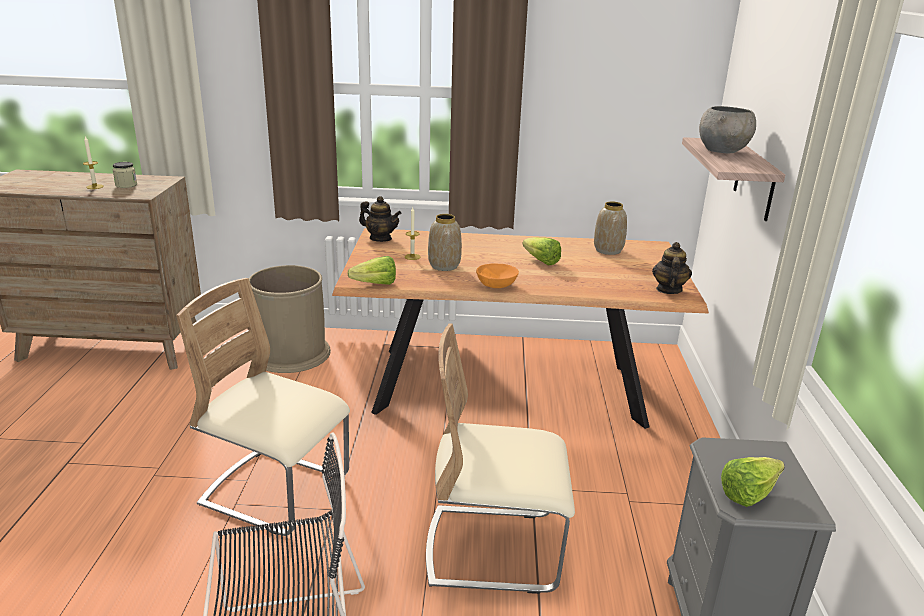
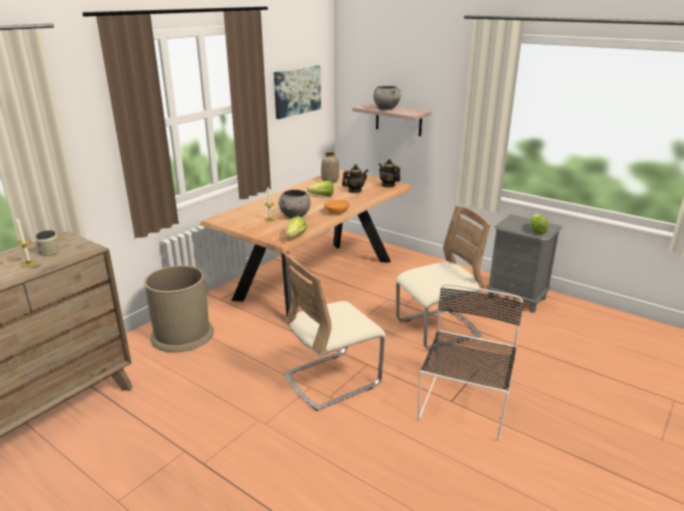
camera: 55 degrees left, 0 degrees up
(380, 238) = (228, 220): teapot -> teapot (355, 191)
(444, 266) = (295, 216): vase -> grey bowl
(494, 549) = (437, 329): beige chair -> beige chair turned 150 degrees counterclockwise
(617, 92) = (297, 91): none -> picture

